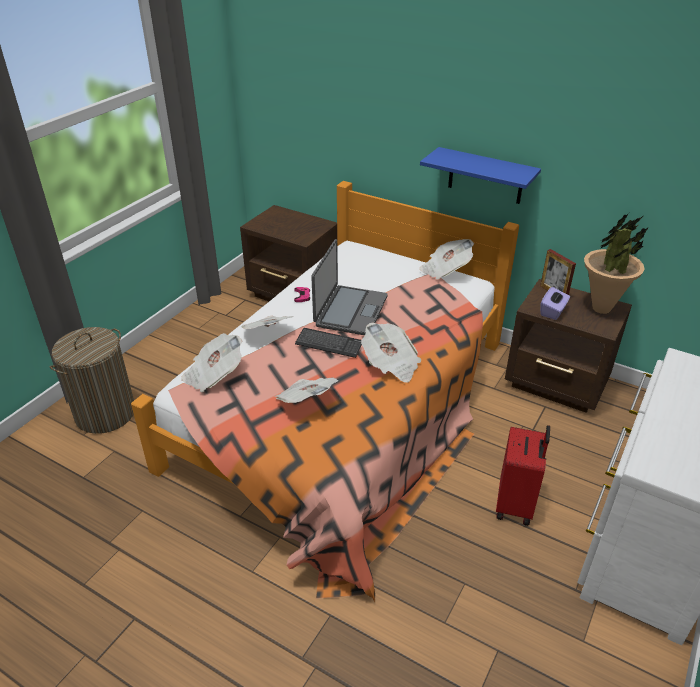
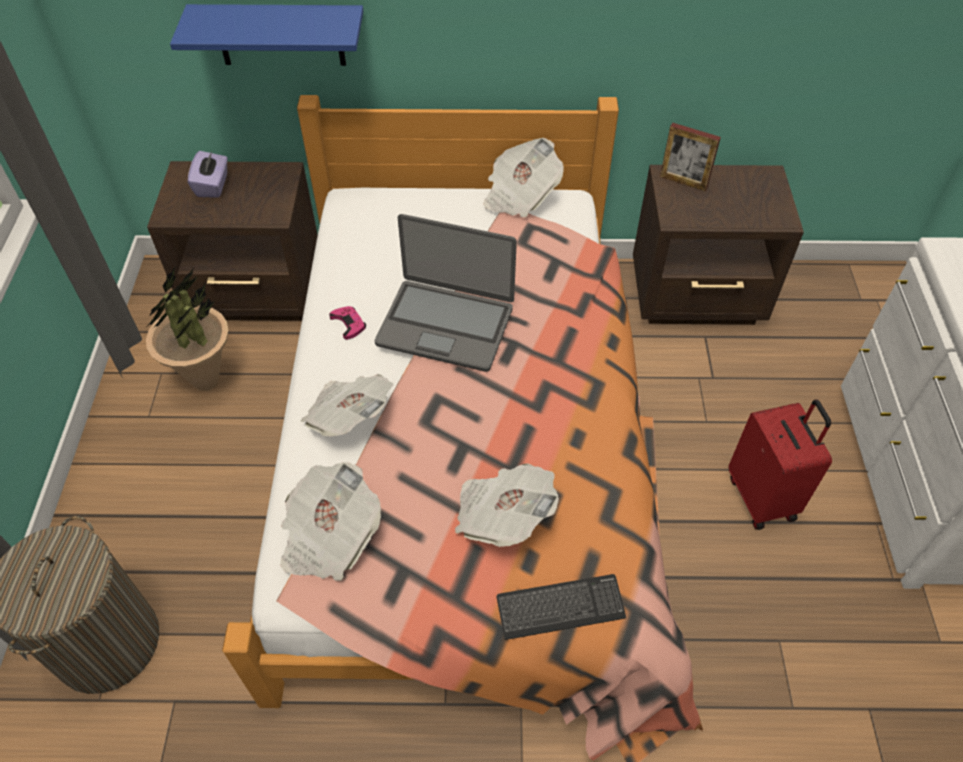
camera: 30 degrees left, 15 degrees up
(329, 344) = (461, 399): keyboard -> keyboard (560, 608)
(350, 311) = (446, 324): laptop -> laptop turned 120 degrees clockwise
(391, 364) = (569, 395): newspaper -> none
(485, 176) = (554, 35): blue shelf -> blue shelf (280, 35)
(553, 311) = (704, 214): purple tissue box -> purple tissue box (213, 185)
(601, 308) = (755, 186): potted plant -> potted plant (206, 380)

